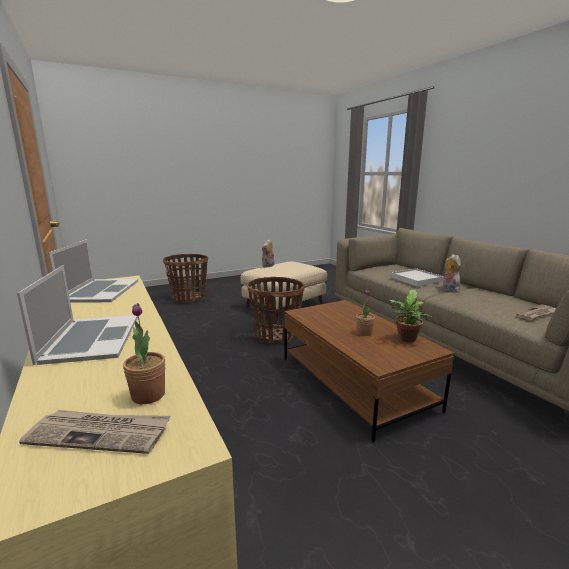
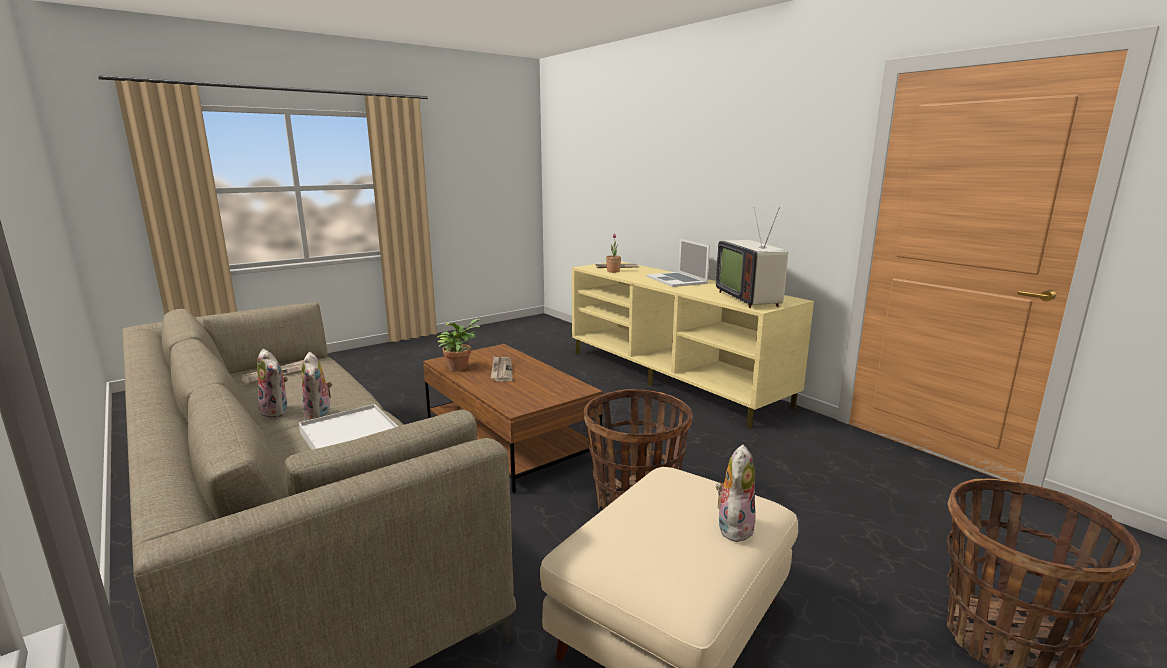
camera: 170 degrees right, 0 degrees up
(100, 291) = (750, 298): laptop -> television
(364, 333) = (501, 370): potted plant -> newspaper
(478, 292) = (277, 411): none -> plush toy

